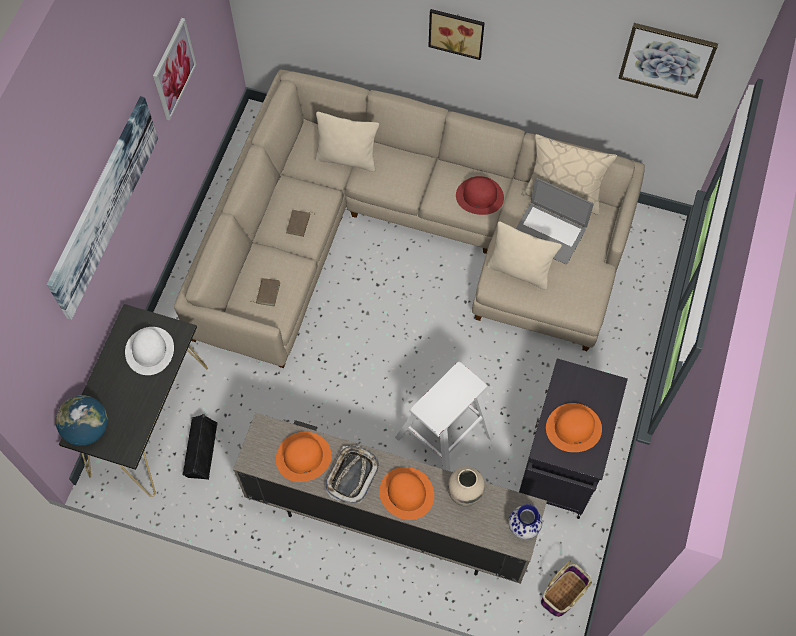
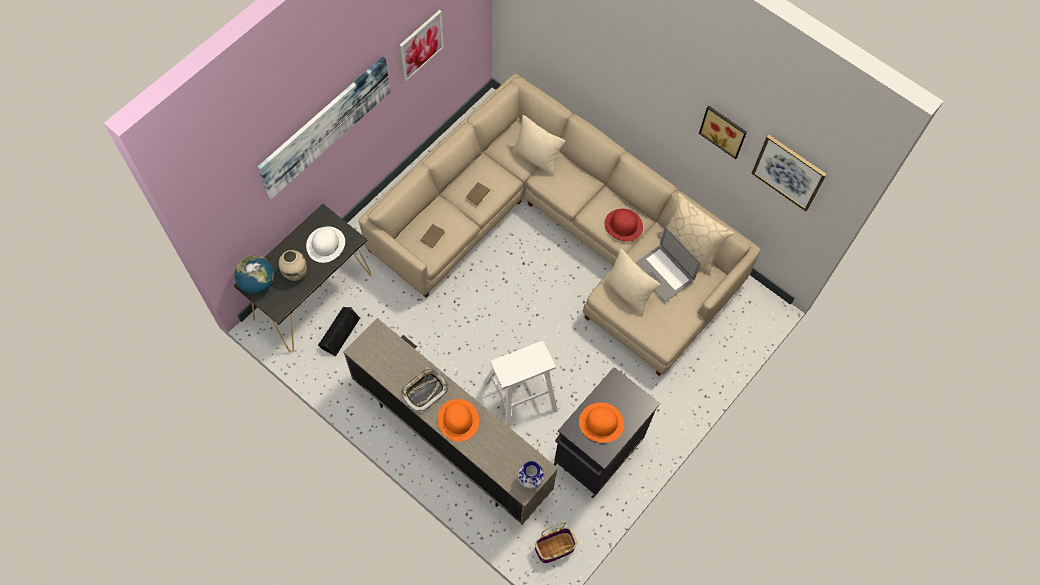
camera: 20 degrees right, 0 degrees up
(303, 457) = (396, 363): orange hat -> none
(457, 31) = (644, 92): picture -> picture (724, 130)
(464, 494) = (499, 438): beige vase -> beige vase (295, 273)

